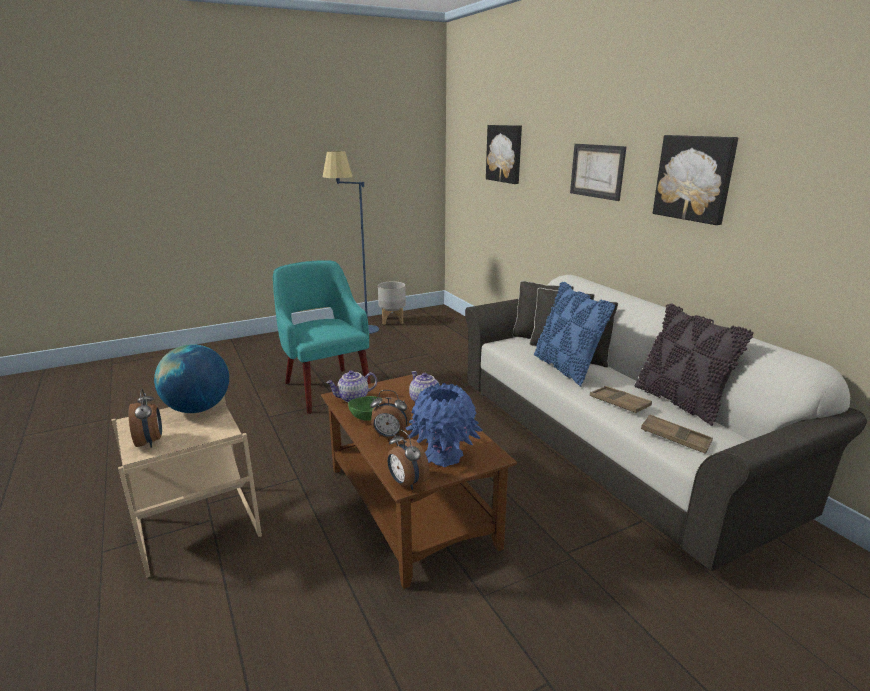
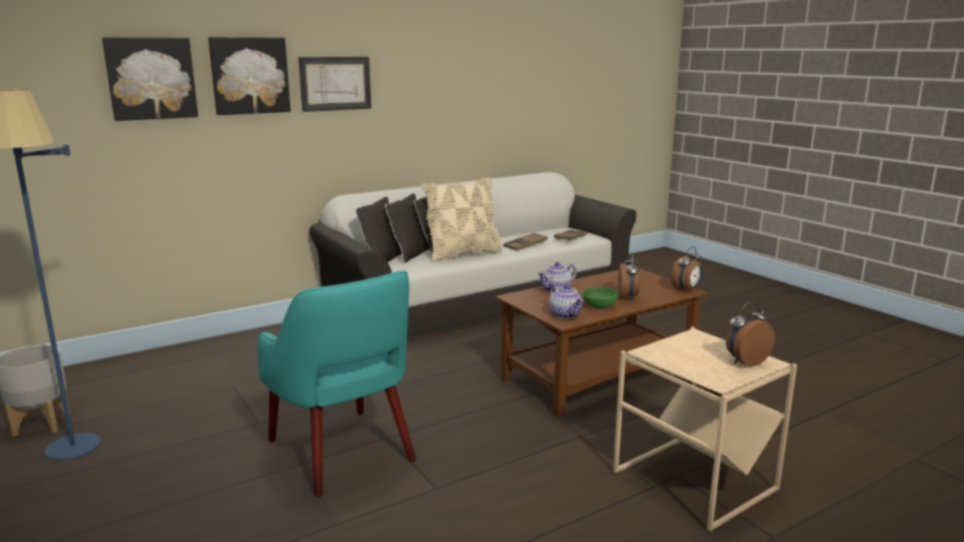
camera: 95 degrees left, 5 degrees down
(198, 409) = (666, 355): globe -> none
(326, 388) = (343, 452): turquoise armchair -> turquoise armchair turned 90 degrees counterclockwise
(443, 455) = (642, 282): blue vase -> none
(566, 368) = (463, 254): blue pillow -> beige pillow
(680, 402) = (517, 233): black pillow -> none
(695, 178) = (439, 77): picture -> picture (249, 75)

